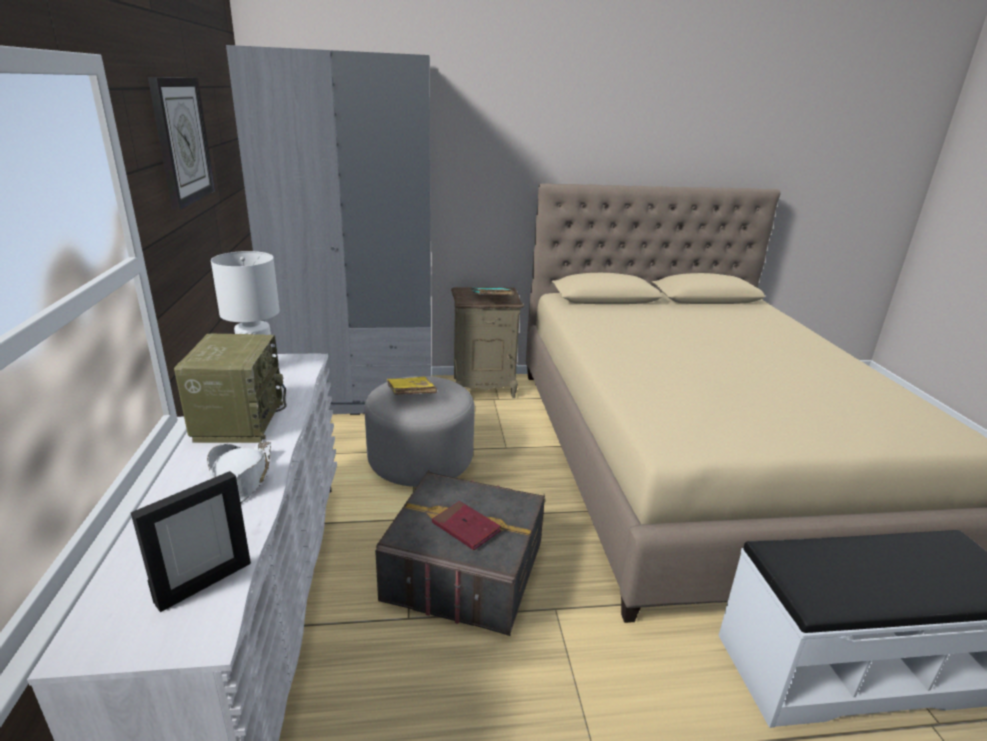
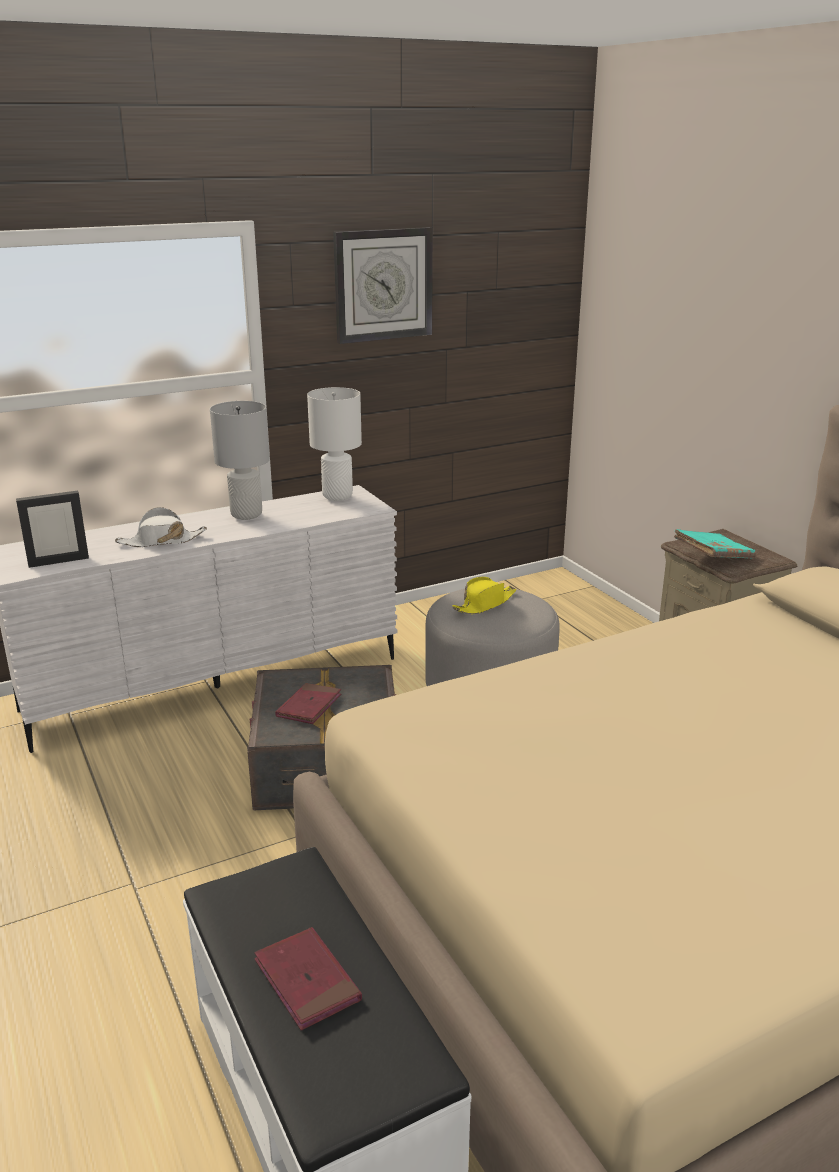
camera: 70 degrees right, 0 degrees up
(204, 582) = (58, 561): picture frame -> picture frame turned 45 degrees counterclockwise
(238, 420) = (247, 516): radio -> grey table lamp
(358, 396) = (577, 617): grey wardrobe -> none
(411, 395) = (484, 604): yellow book -> yellow hat
(900, 573) = (307, 981): none -> red book

